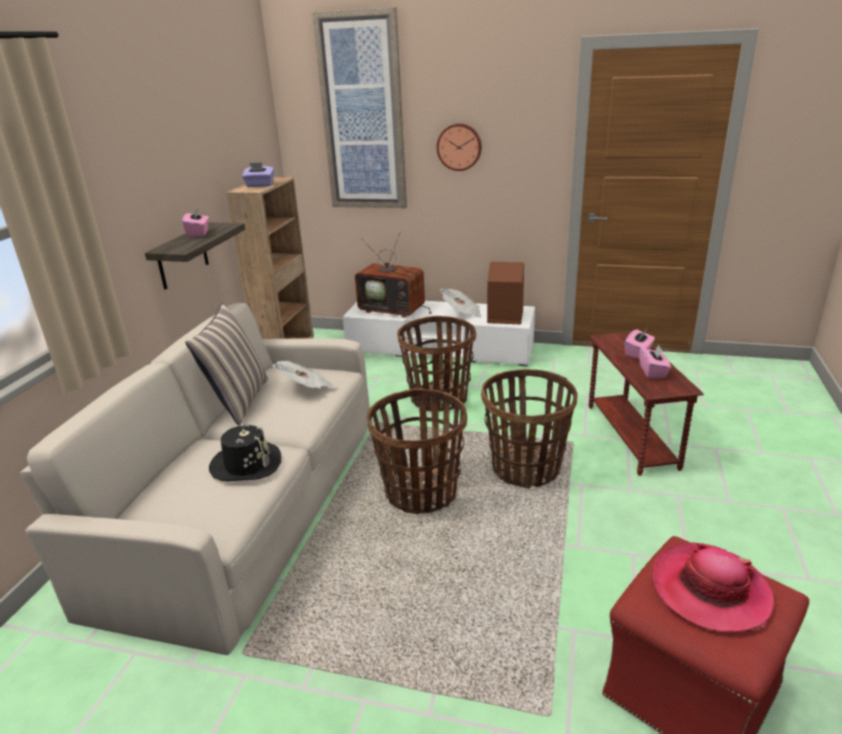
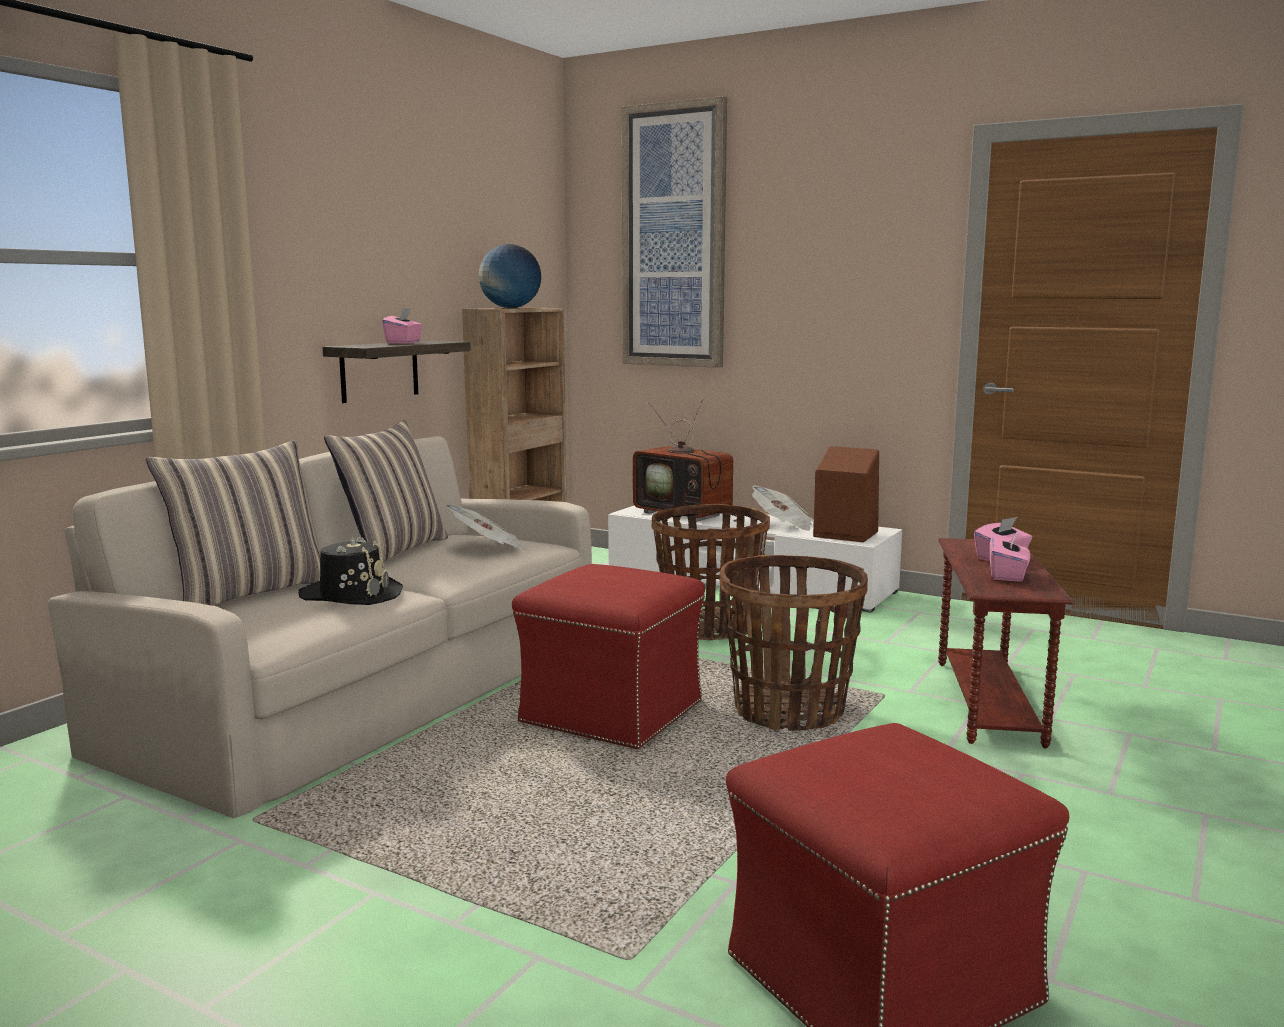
camera: 15 degrees right, 15 degrees down
(166, 473) = (250, 592): none -> pillow
(260, 185) = (510, 308): purple tissue box -> globe
(421, 493) = (611, 713): basket -> red ottoman
(459, 147) = (799, 281): wall clock -> none
(710, 590) = (894, 766): hat -> none

